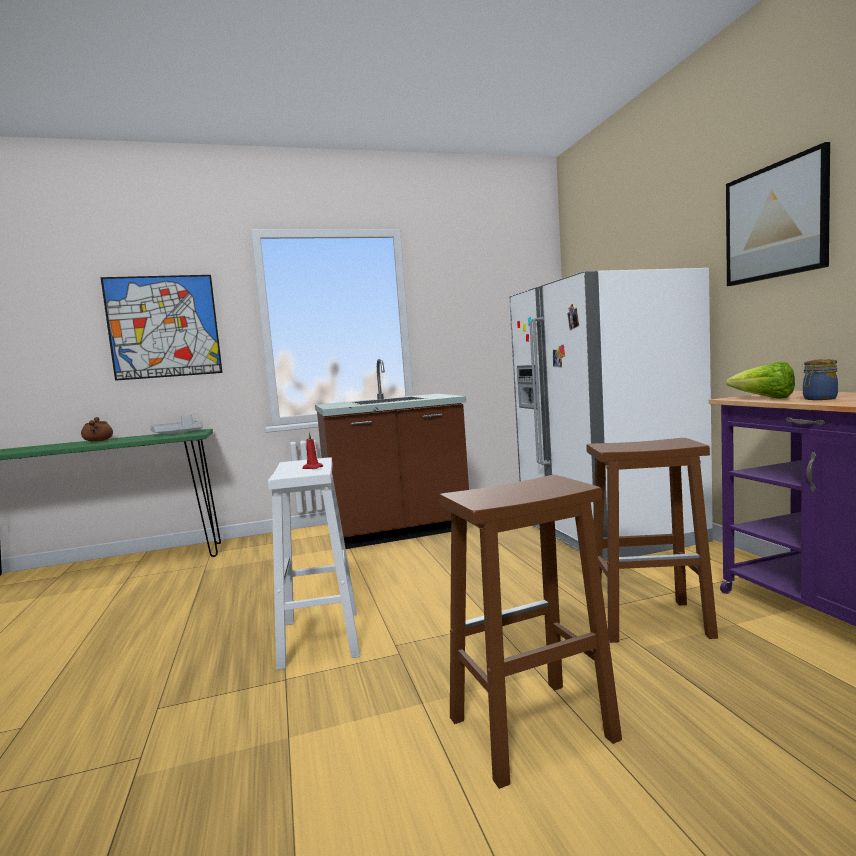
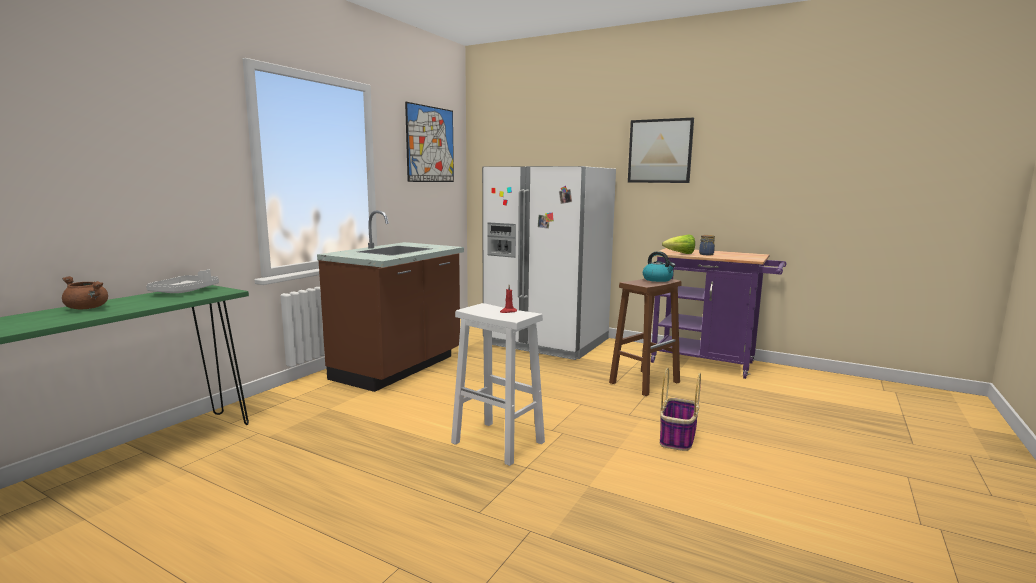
camera: 45 degrees left, 5 degrees up
(164, 326) = (147, 159): picture -> picture (430, 144)
(529, 730) = (677, 438): brown stool -> basket
(666, 442) = (658, 279): none -> kettle

